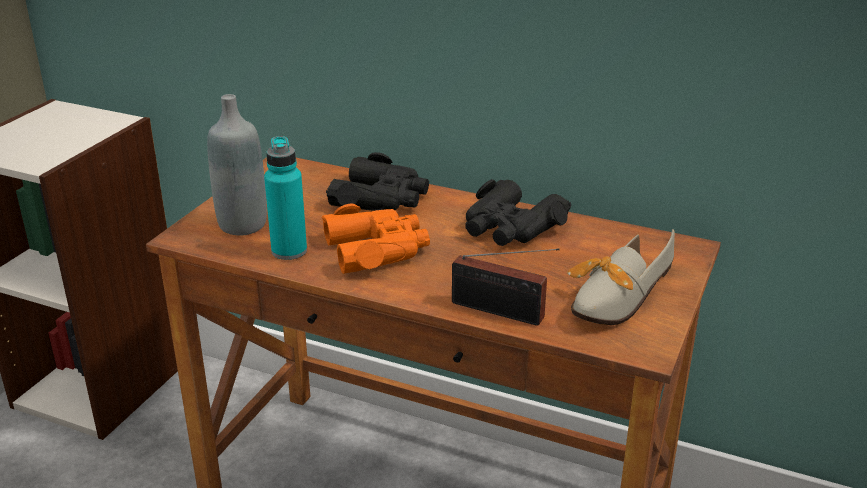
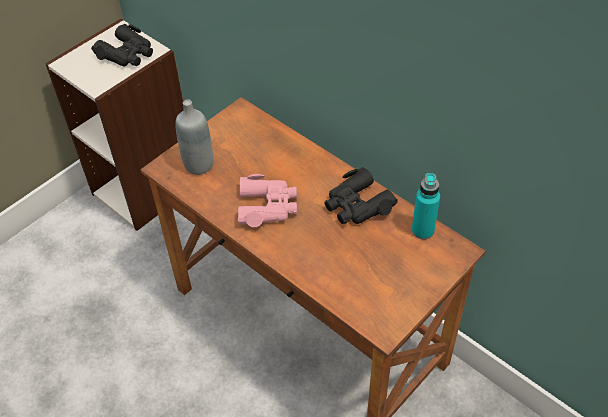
camera: 20 degrees right, 20 degrees up
(289, 251) = (217, 195): turquoise bottle -> turquoise bottle (422, 230)
(377, 249) = (267, 206): orange binoculars -> pink binoculars
(381, 198) = (289, 158): black binoculars -> black binoculars (127, 54)
(502, 312) = (316, 279): radio -> none
(614, 299) = (388, 285): shoe -> none

